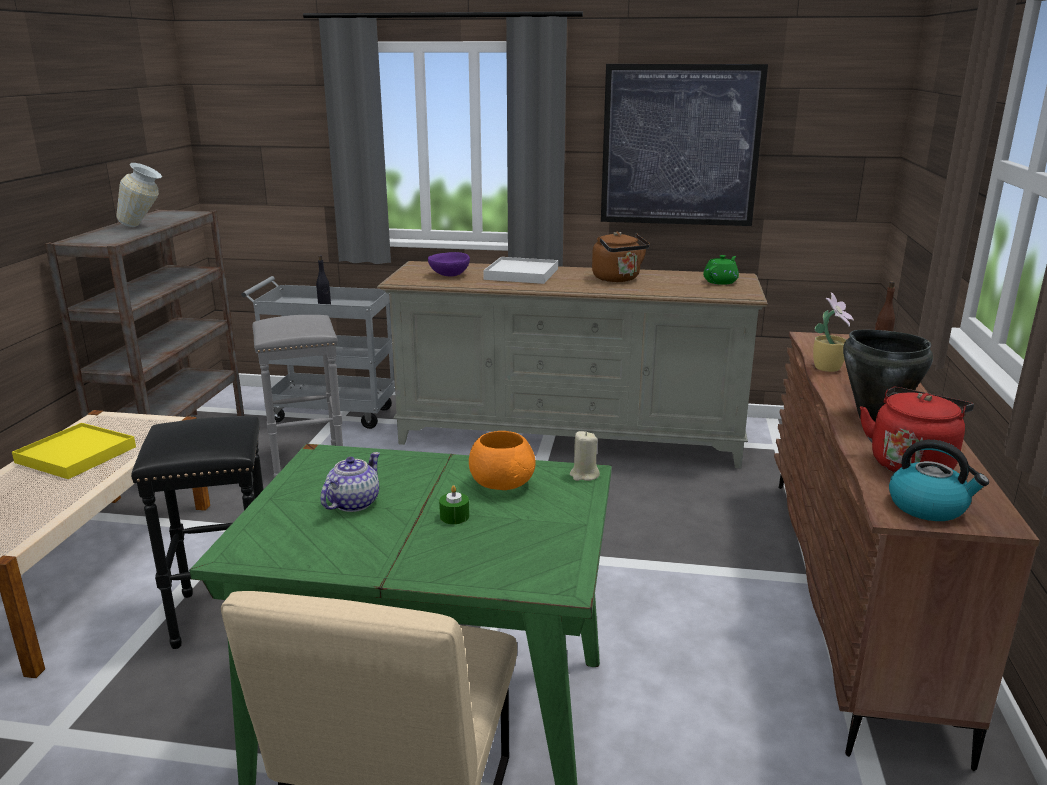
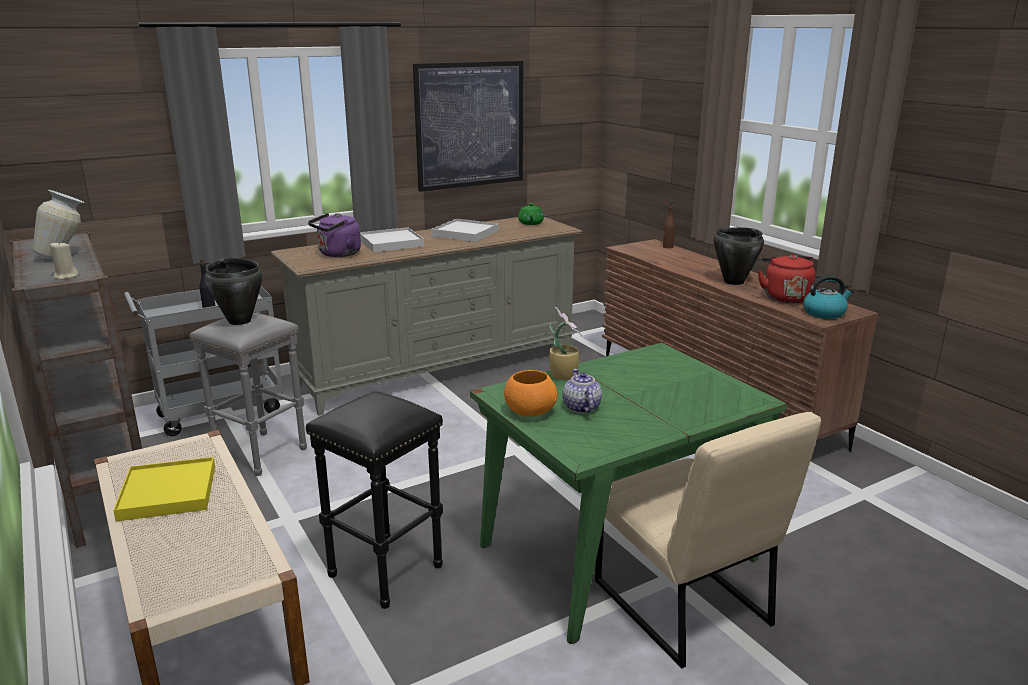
camera: 40 degrees left, 0 degrees up
(288, 320) = (240, 321): none -> black cooking pot
(449, 275) = (337, 254): purple bowl -> purple kettle
(454, 516) = (646, 392): green candle -> none
(501, 483) = (632, 369): orange bowl -> orange bowl (529, 411)
(584, 475) = (660, 351): beige candle -> beige candle (66, 276)
(618, 279) = (465, 233): brown kettle -> white tray
(828, 368) = (664, 262): potted plant -> potted plant (563, 375)

